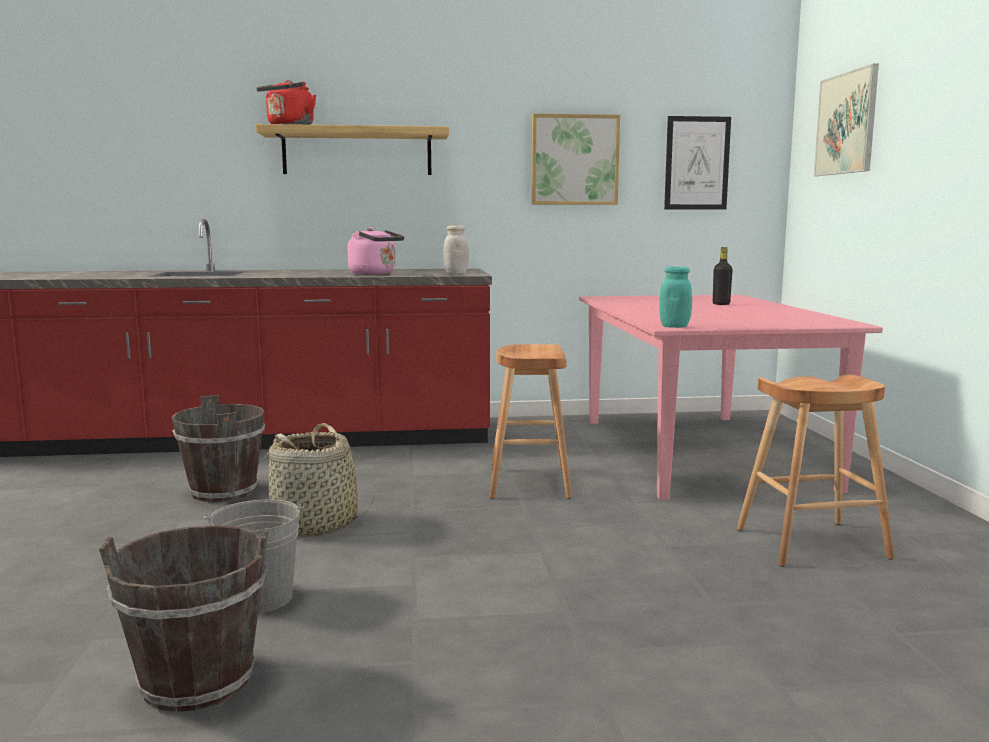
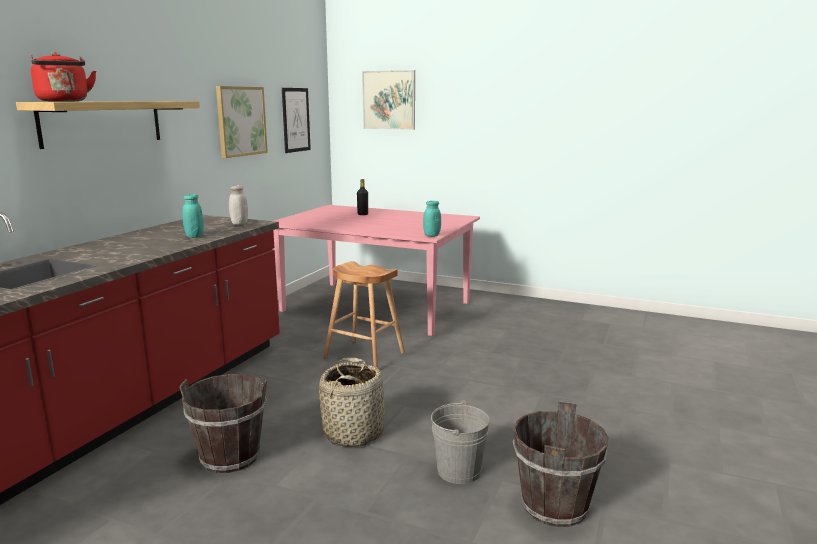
camera: 60 degrees left, 5 degrees up
(375, 274) = (194, 236): pink kettle -> turquoise jar
(812, 543) = (515, 327): brown stool -> none

